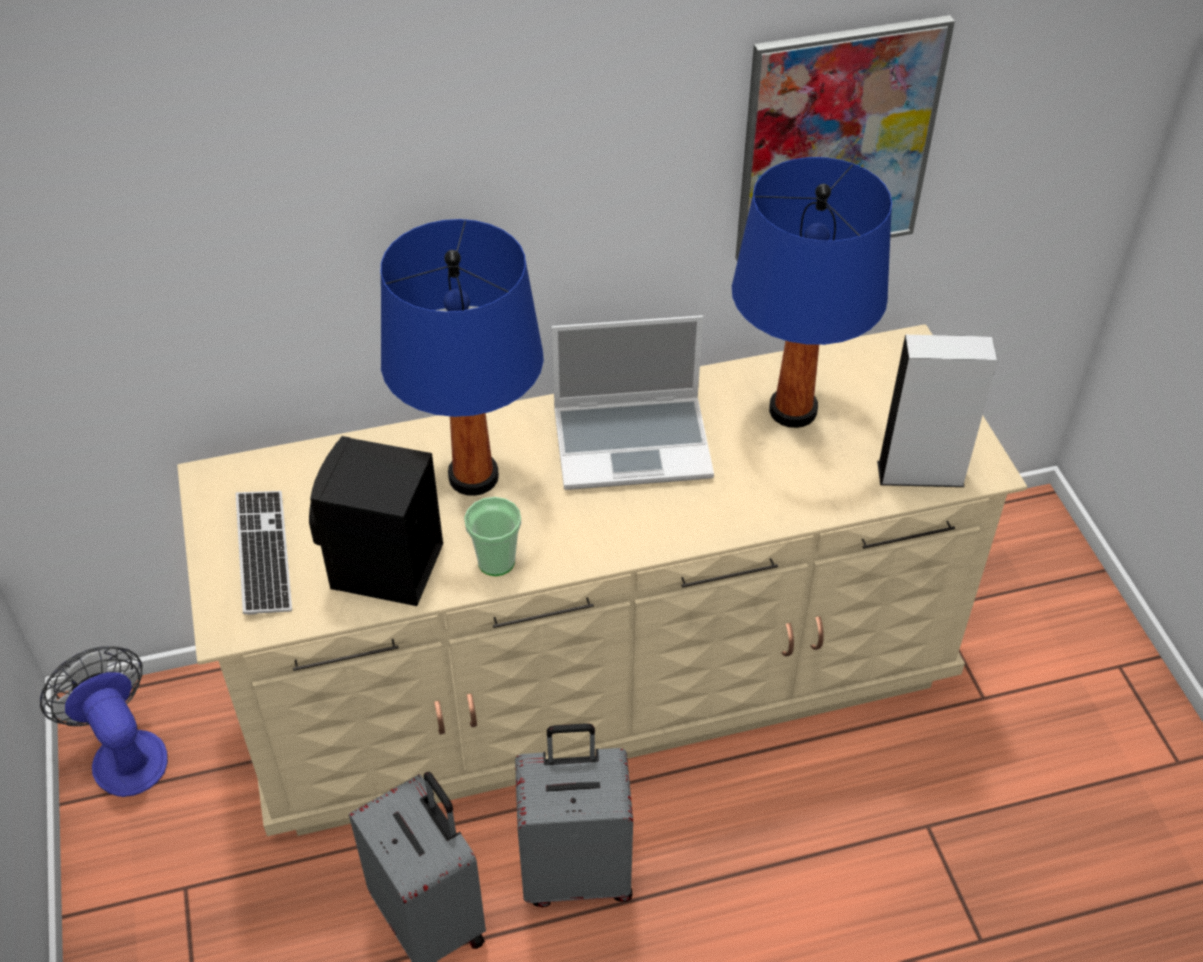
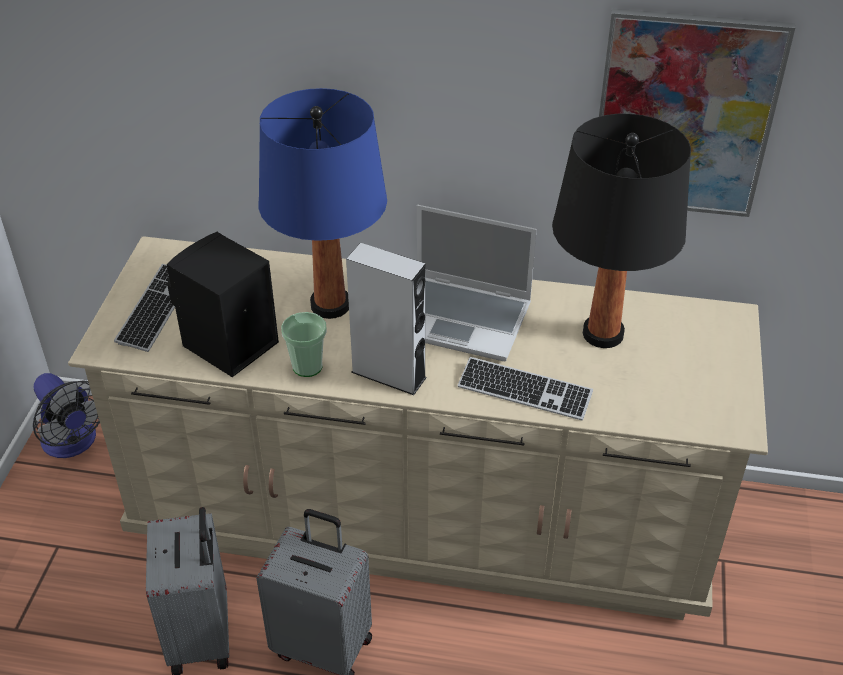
camera: 25 degrees right, 5 degrees down
(124, 752) = (73, 443): fan -> fan turned 150 degrees clockwise
(752, 505) = (524, 391): none -> keyboard
(793, 411) = (602, 334): blue table lamp -> black table lamp
(920, 473) = (679, 412): grey speaker -> grey speaker (388, 374)

